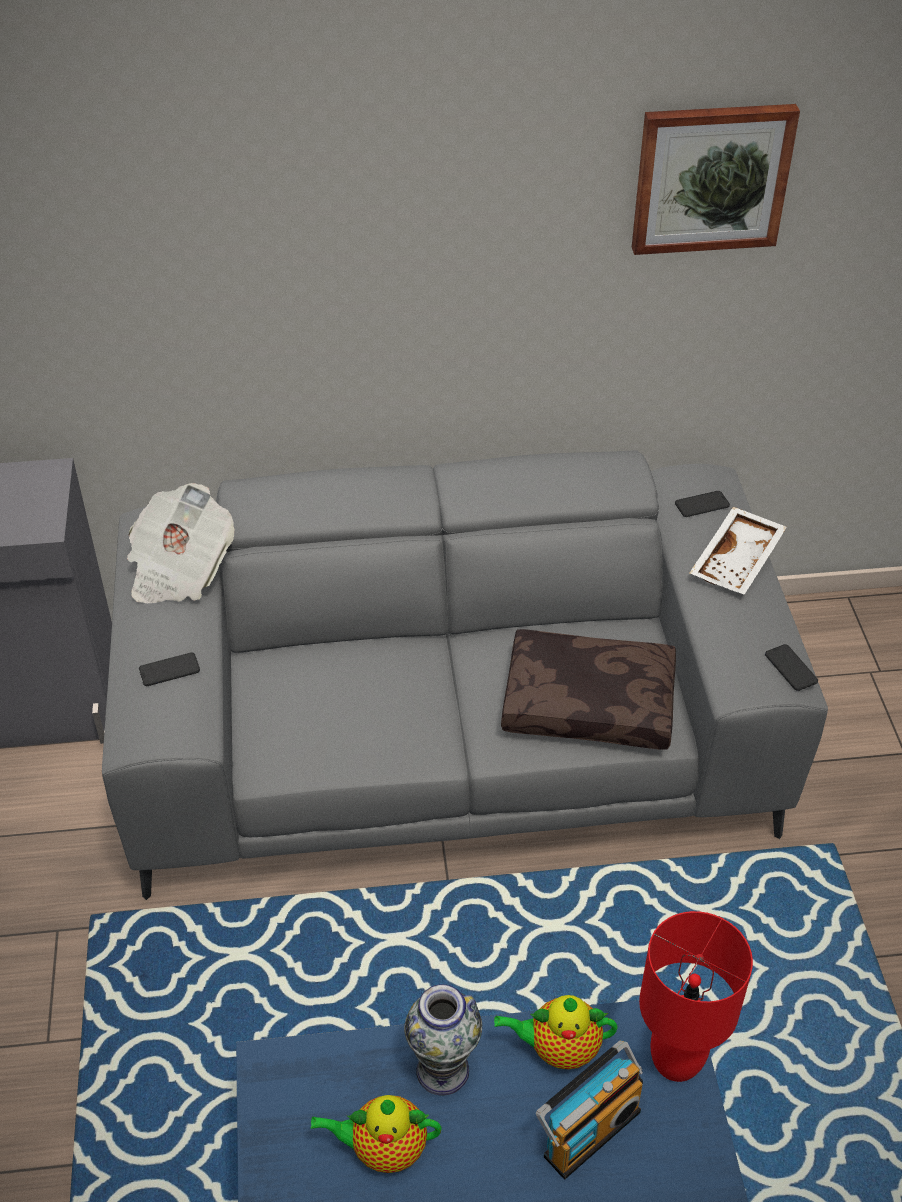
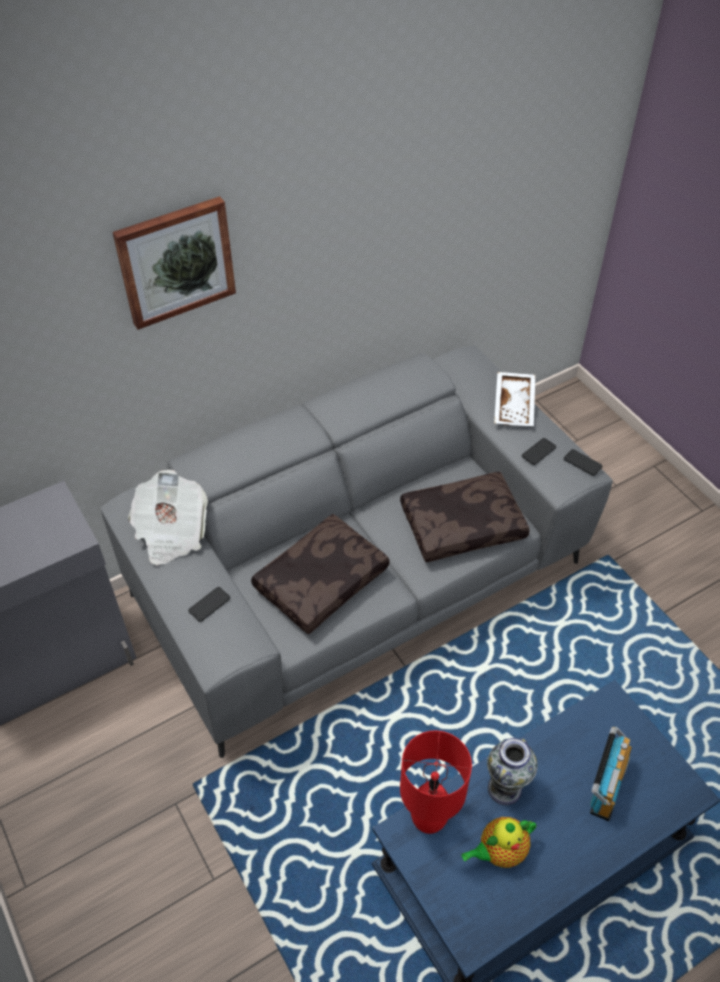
camera: 25 degrees left, 5 degrees up
(353, 704) = (320, 579): none -> brown pillow
(559, 1049) = (561, 745): teapot -> none
(675, 1060) = (627, 723): red table lamp -> red table lamp (428, 819)
(702, 504) = (473, 375): phone -> phone (538, 451)
(711, 177) = (451, 167): picture -> picture (175, 261)

